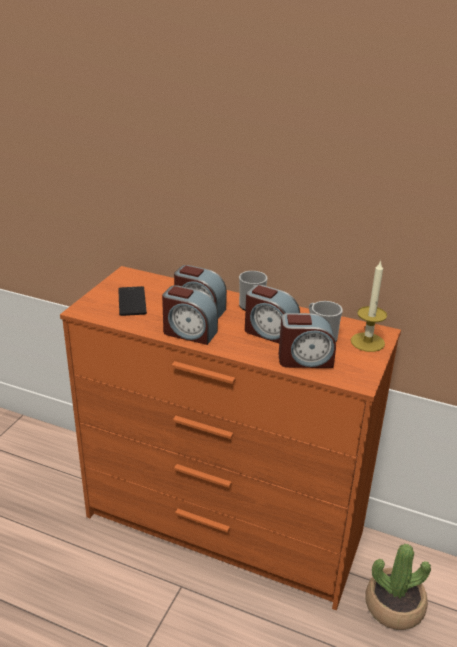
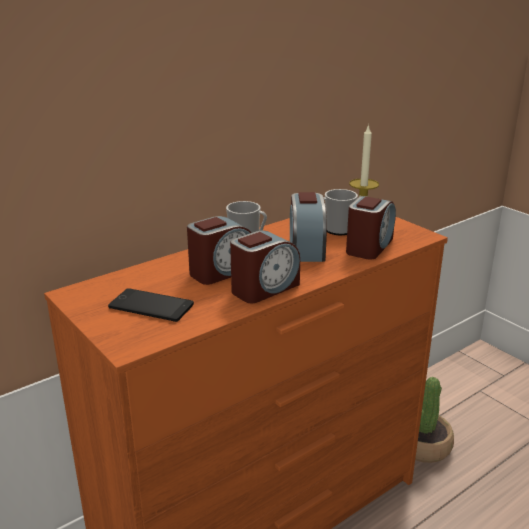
camera: 60 degrees left, 5 degrees down
(270, 332) = (306, 249): alarm clock -> alarm clock turned 120 degrees clockwise

